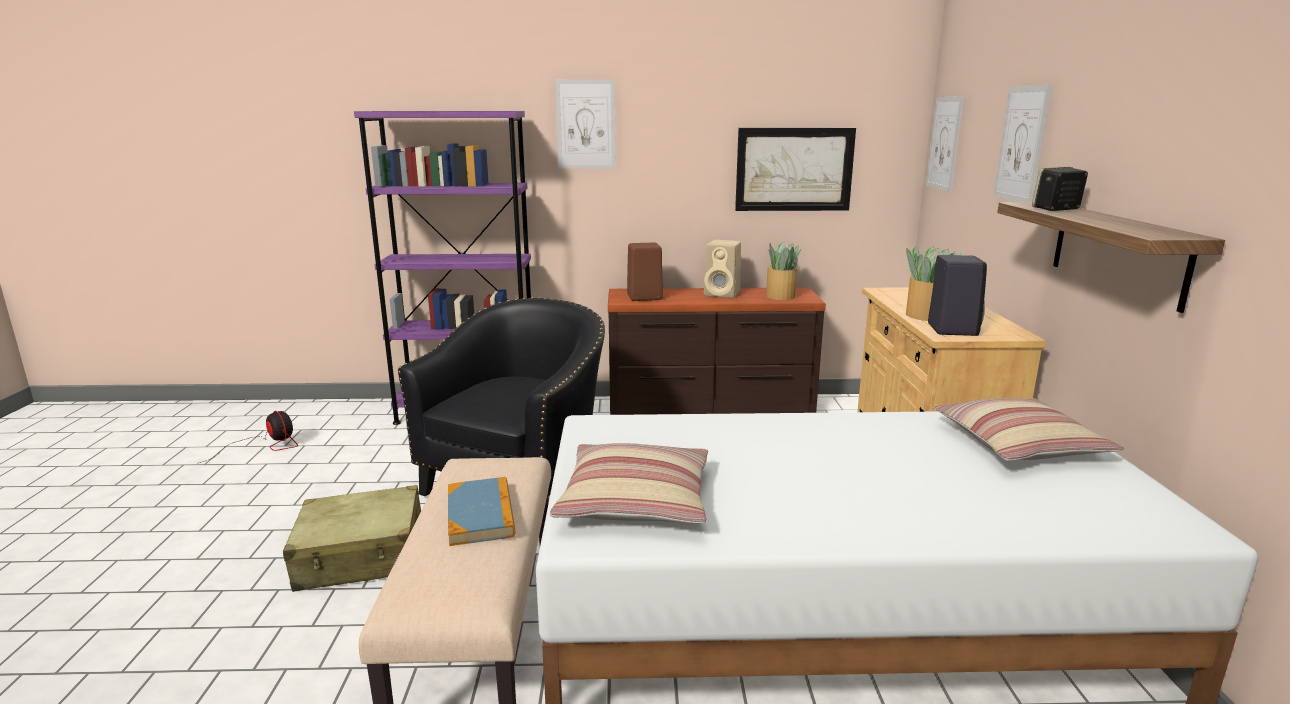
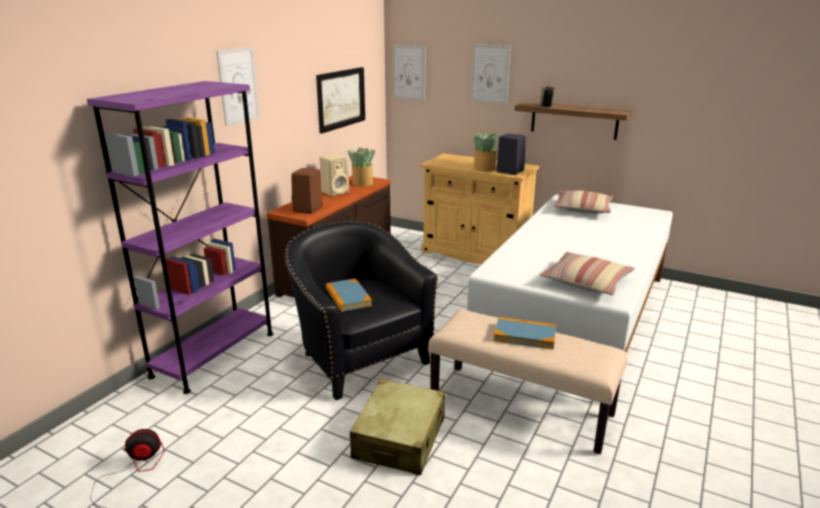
camera: 60 degrees left, 5 degrees up
(500, 388) = (348, 297): none -> book

